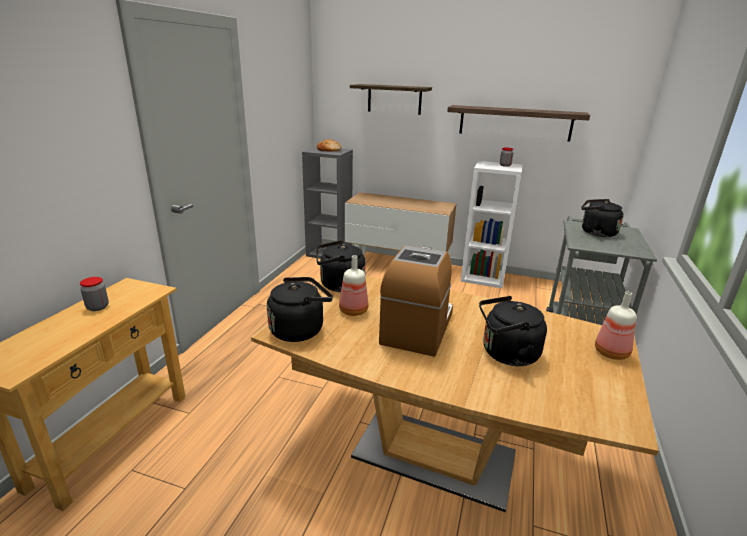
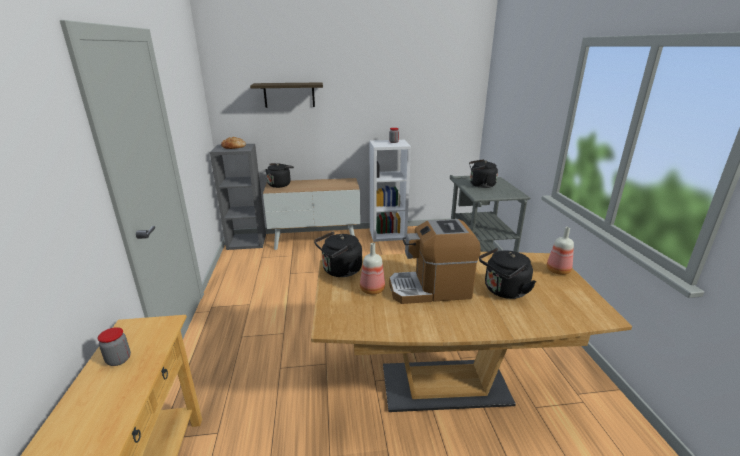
camera: 25 degrees left, 0 degrees up
(299, 329) = (345, 318): black kettle -> black kettle (280, 184)
(417, 327) = (430, 289): coffee machine -> coffee machine turned 90 degrees counterclockwise
(515, 123) = (393, 107): shelf -> none

